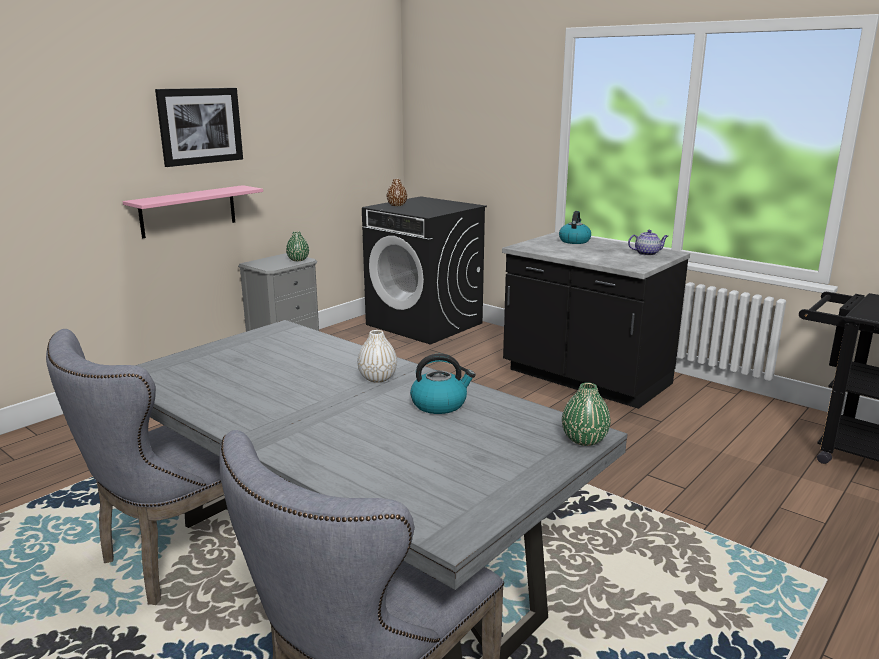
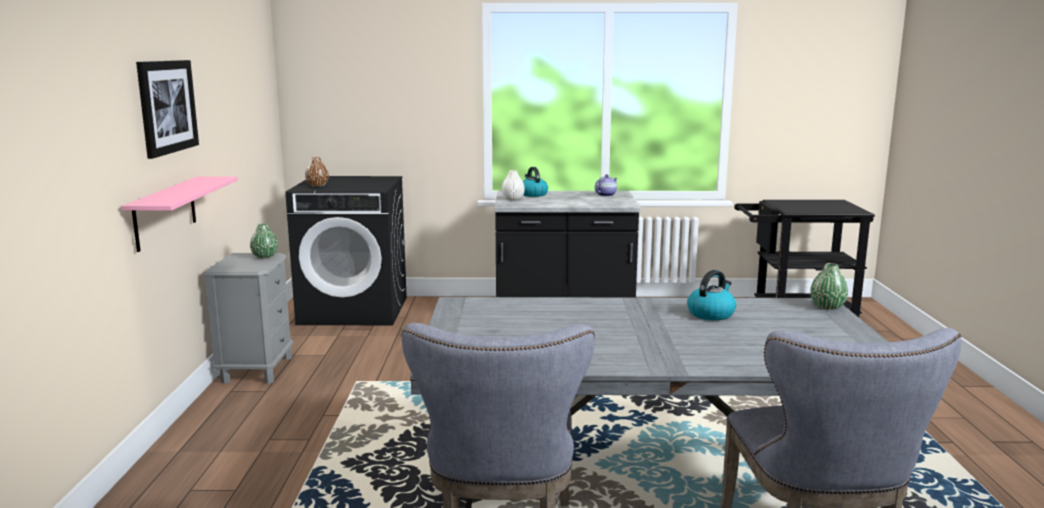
camera: 40 degrees left, 5 degrees down
(377, 378) = (631, 312): white vase -> white vase (513, 199)

